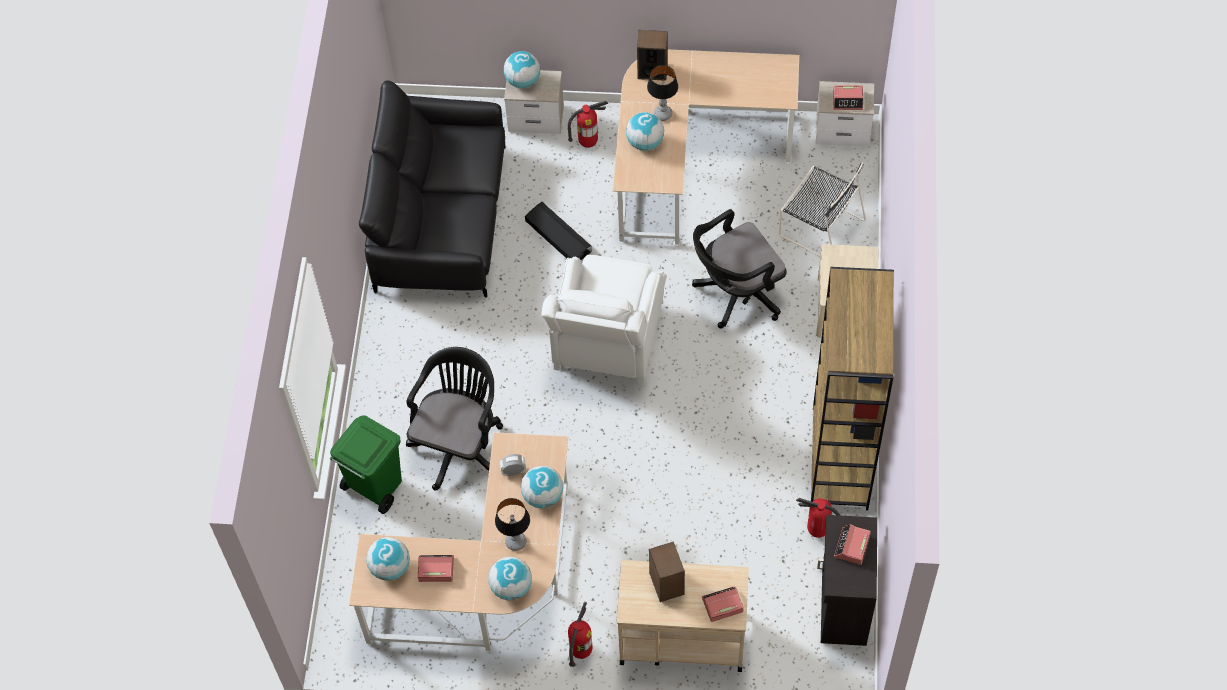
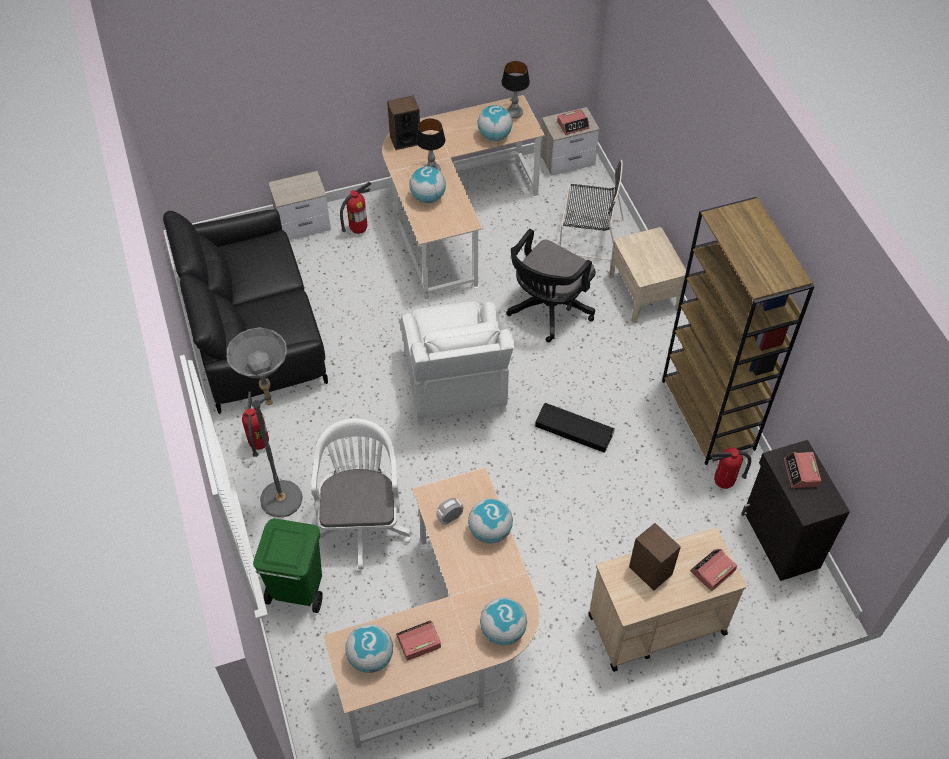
camera: 25 degrees left, 5 degrees down
(405, 394) = (288, 493): none -> grey floor lamp
(459, 444) = (362, 521): black office chair -> white office chair
(515, 541) = (485, 584): table lamp -> table lamp (514, 113)
(523, 81) = (286, 187): globe -> globe (494, 136)
(558, 236) = (368, 312): black storage box -> black storage box (574, 430)
(580, 651) = (569, 673): fire extinguisher -> fire extinguisher (259, 444)

